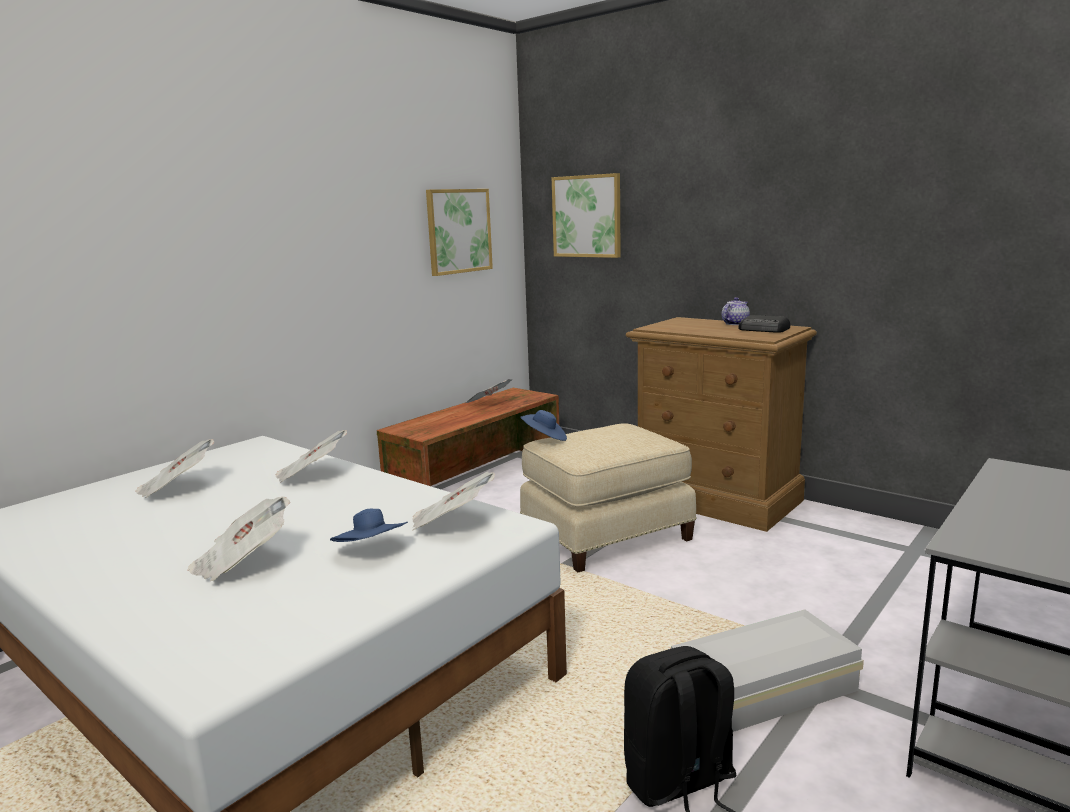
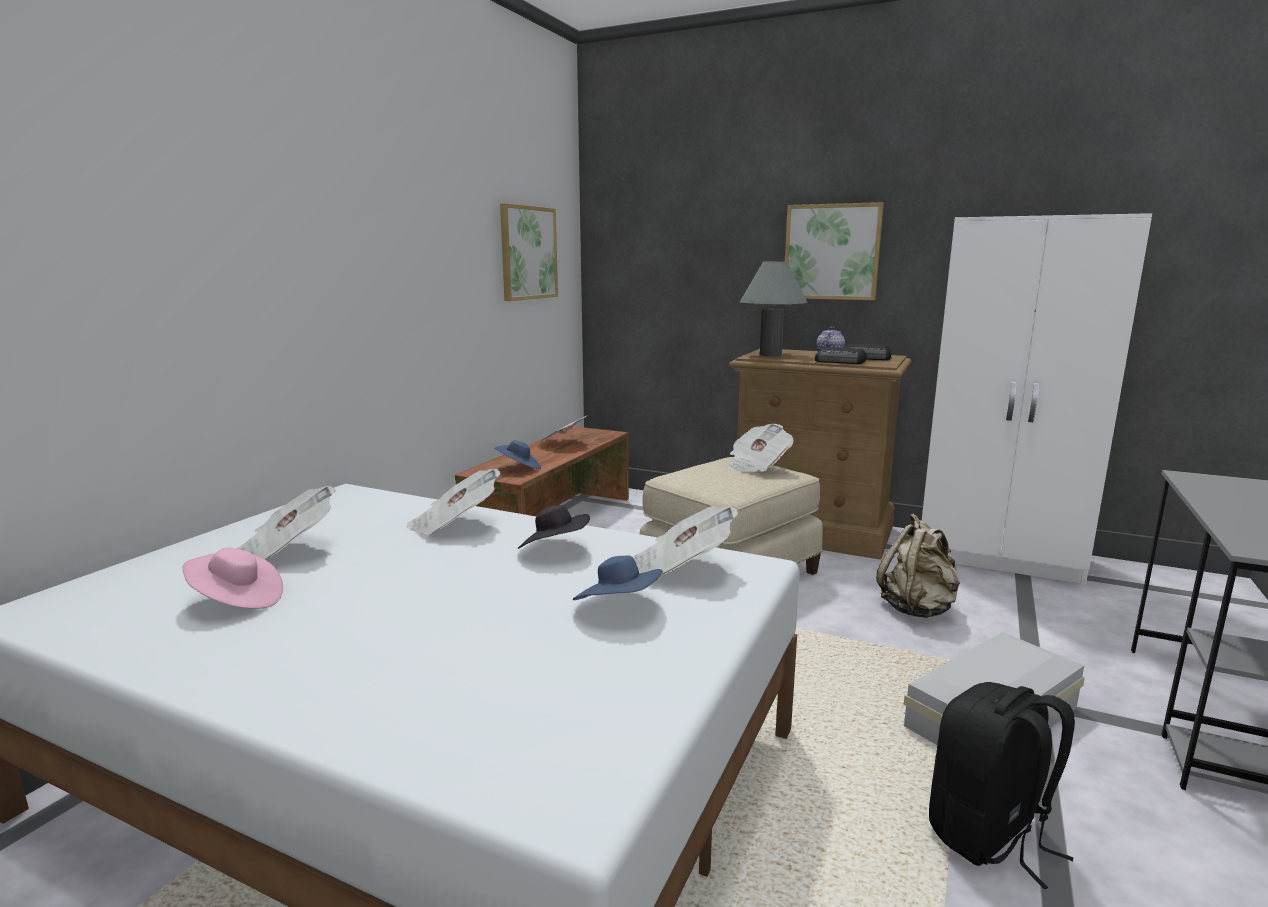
camera: 15 degrees left, 0 degrees up
(118, 523) = (237, 601): none -> pink hat
(242, 563) = (464, 637): newspaper -> newspaper (757, 465)
(368, 500) = (555, 550): none -> black hat
(545, 438) = (668, 474): blue hat -> blue hat (519, 468)
(587, 216) = (659, 243): picture -> picture (831, 252)
(673, 325) = (770, 354): none -> grey table lamp
(729, 334) = (840, 361): none -> radio
(767, 582) = (917, 609): none -> beige backpack
(897, 539) = (999, 558): none -> white wardrobe

